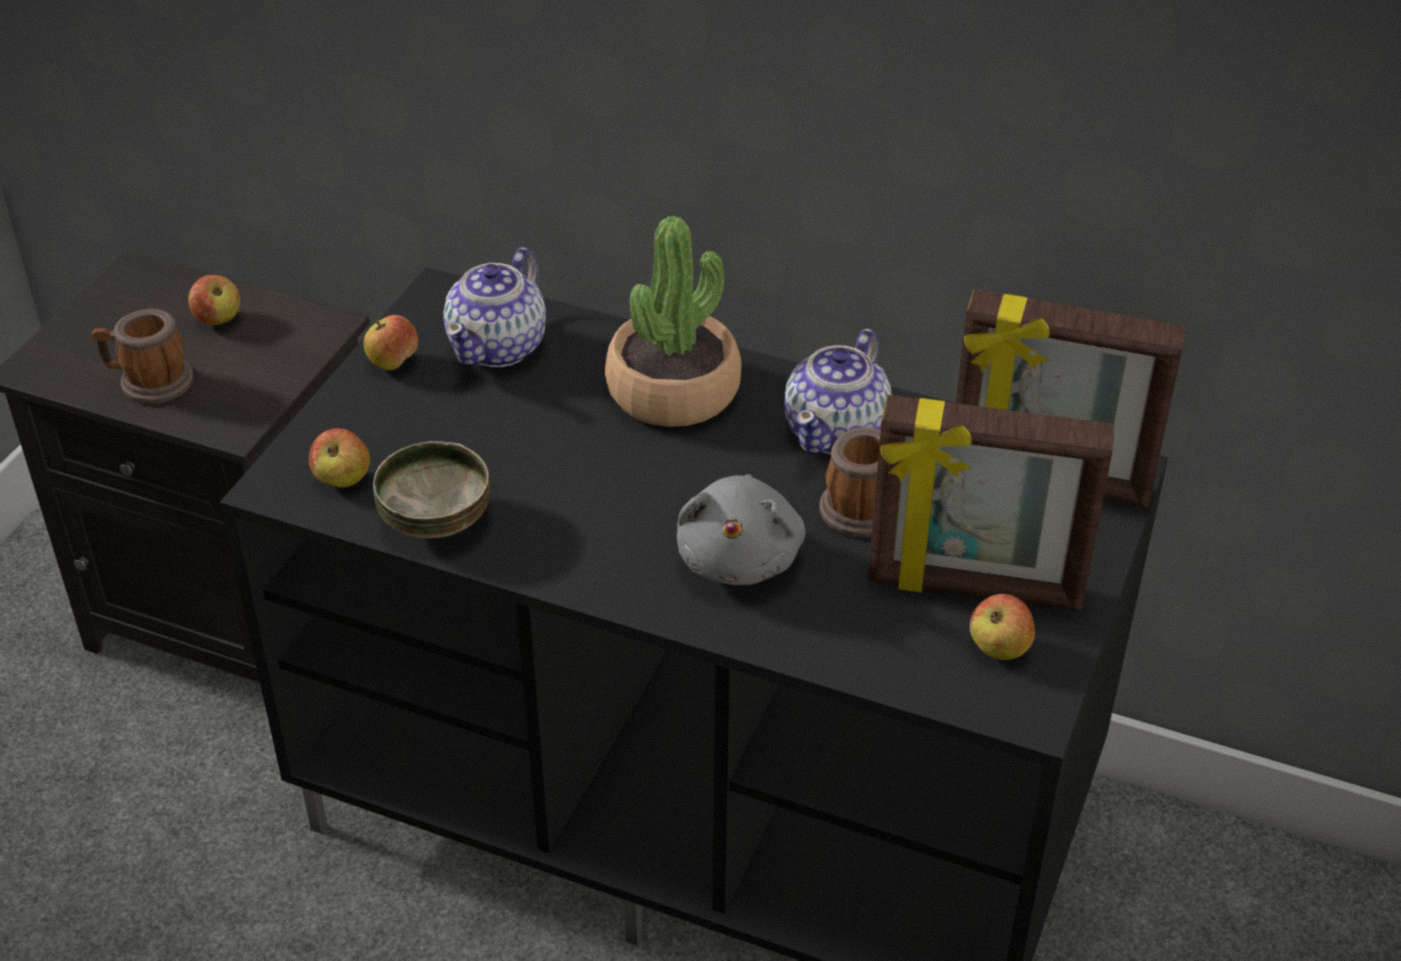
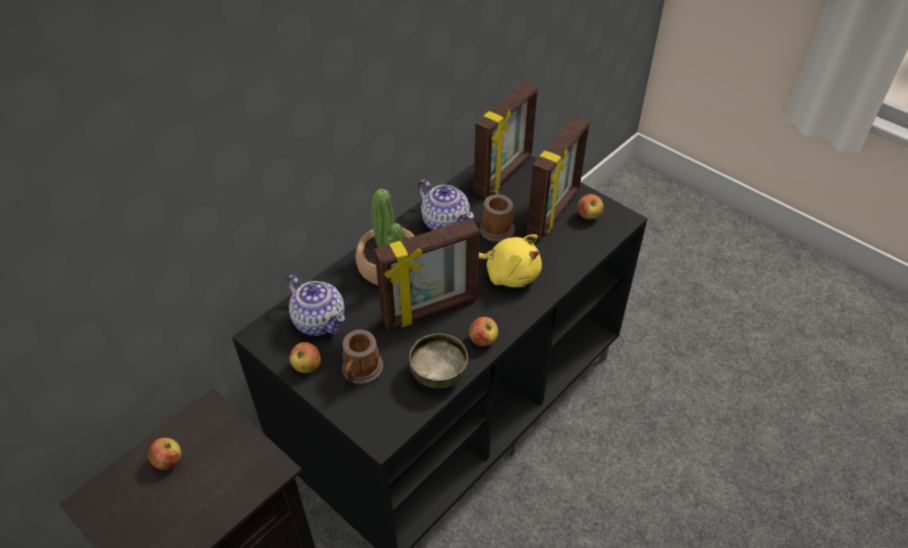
camera: 70 degrees left, 5 degrees up
(148, 382) = (206, 507): mug -> mug (361, 372)
(342, 479) = (390, 406): apple -> apple (483, 340)
(584, 472) = (430, 310): none -> picture frame
(740, 557) = (509, 273): grey plush toy -> yellow plush toy

